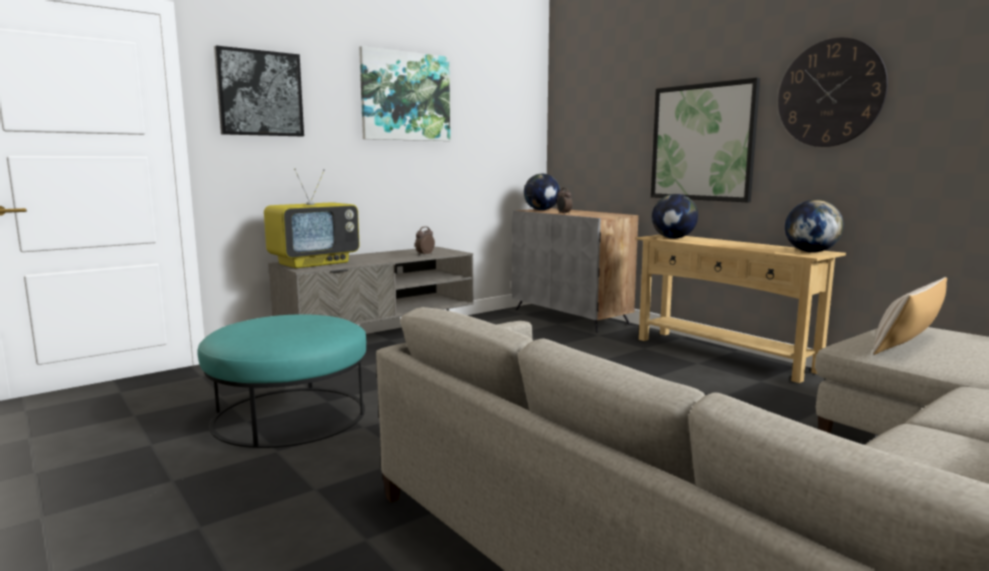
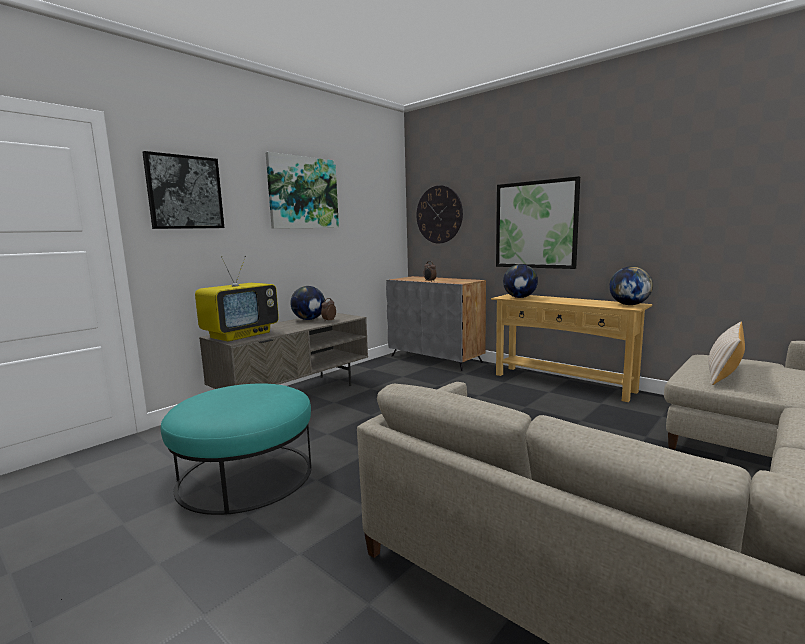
camera: 10 degrees left, 0 degrees up
(541, 210) = (408, 278): globe -> globe (309, 319)
(830, 93) = (635, 188): wall clock -> wall clock (439, 214)

